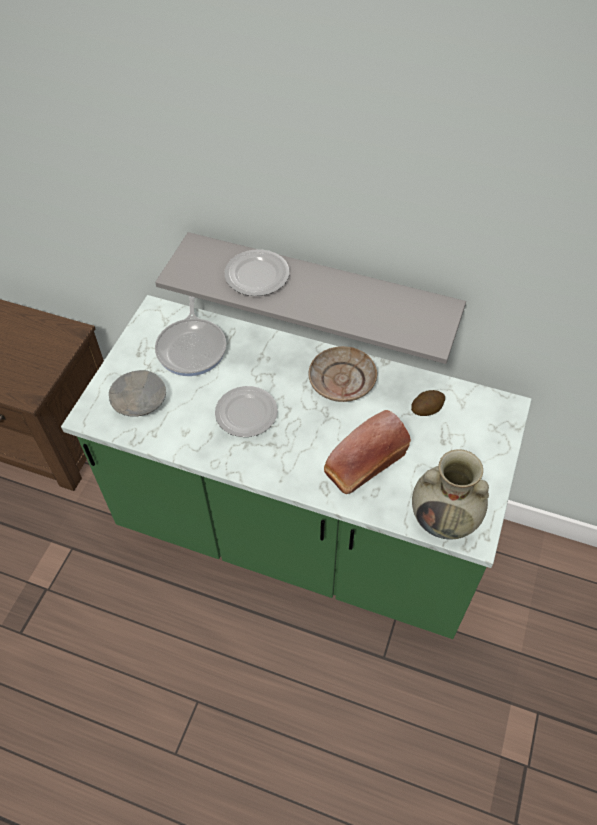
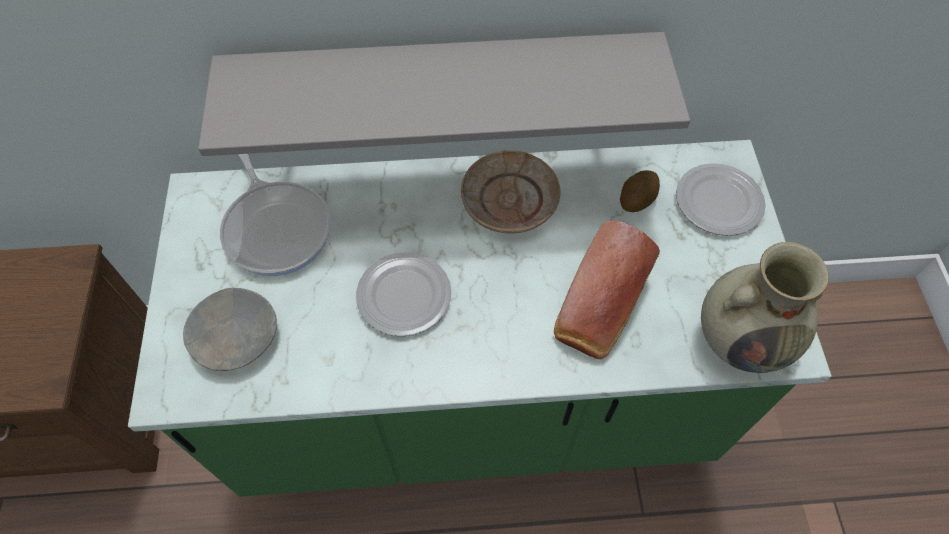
camera: 25 degrees left, 5 degrees up
(257, 275) = (356, 87): plate -> plate (718, 201)

